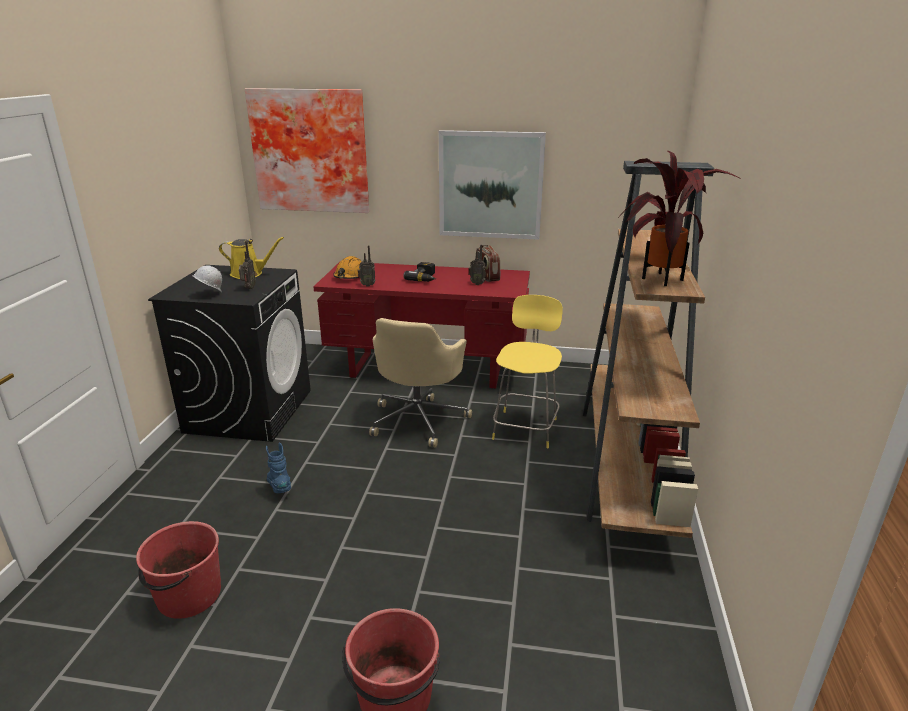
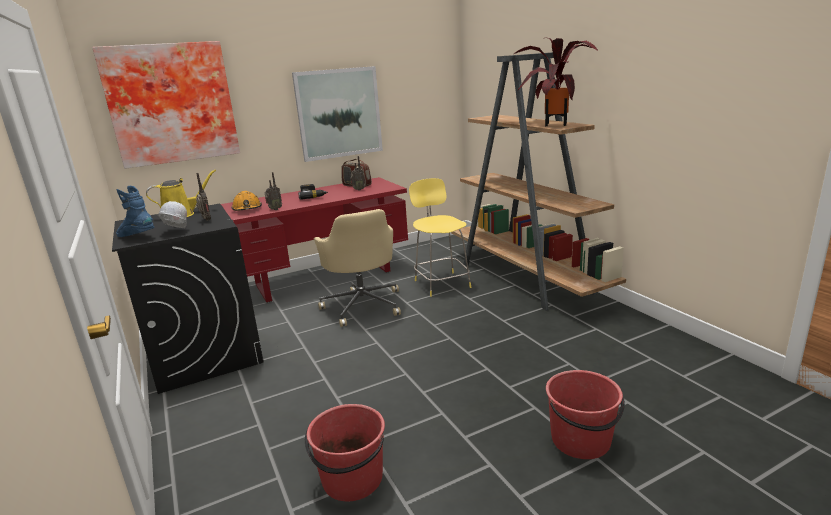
camera: 35 degrees left, 5 degrees down
(280, 487) = (317, 384): blue boot -> blue boot (137, 237)

